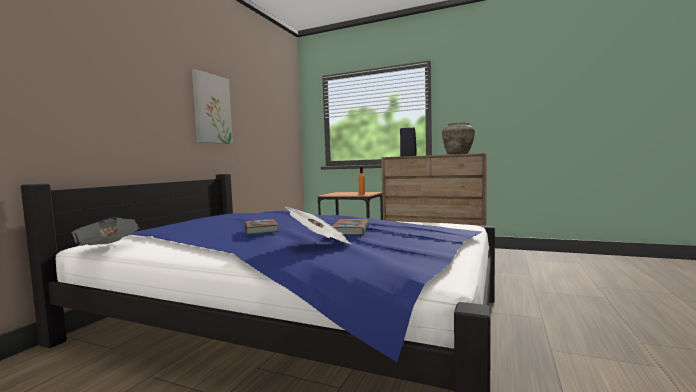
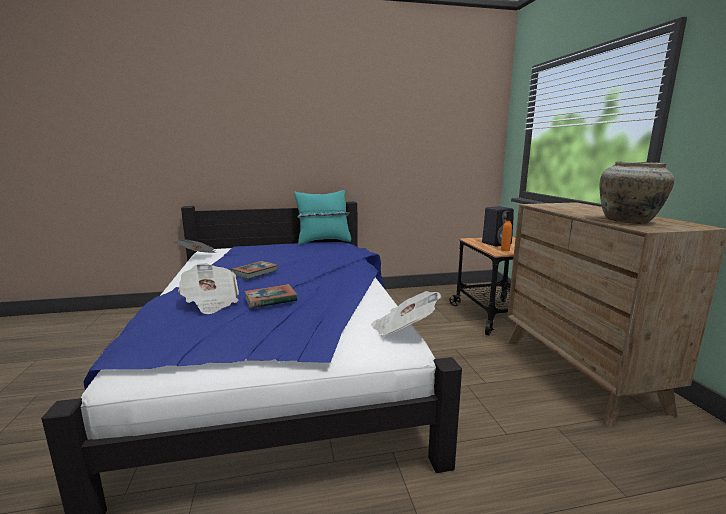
camera: 55 degrees right, 10 degrees up
(212, 109) = (347, 136): picture -> none
(213, 215) = (323, 241): none -> turquoise pillow
(407, 156) = (578, 206): black speaker -> black speaker (497, 243)
(443, 222) = (403, 329): none -> newspaper

